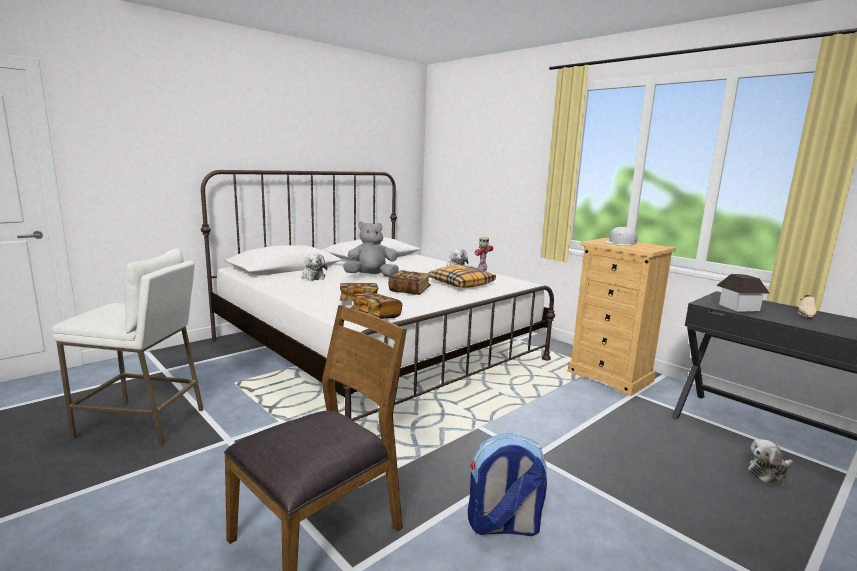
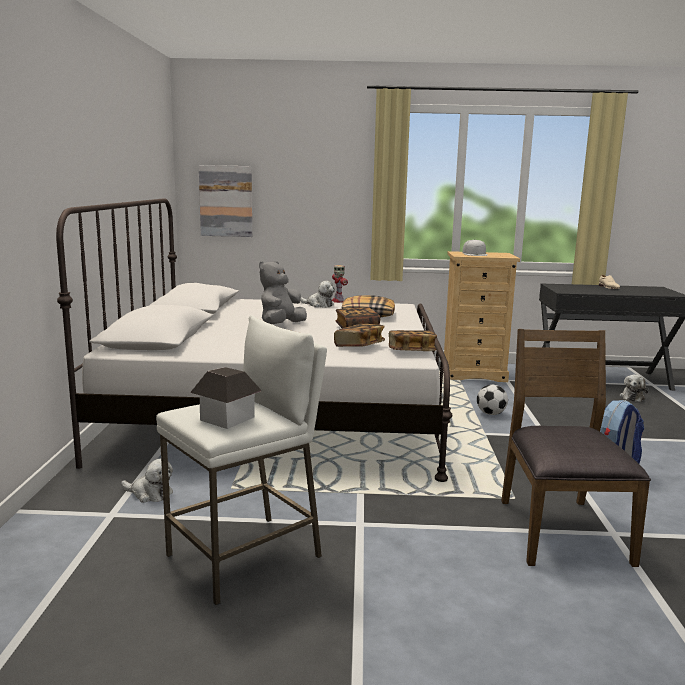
camera: 45 degrees left, 0 degrees up
(313, 277) = (233, 338): plush toy -> plush toy (150, 494)
(450, 177) = (226, 201): none -> picture
(532, 415) = (491, 414): none -> football
(738, 307) = (580, 290): toy house -> toy house (227, 418)

